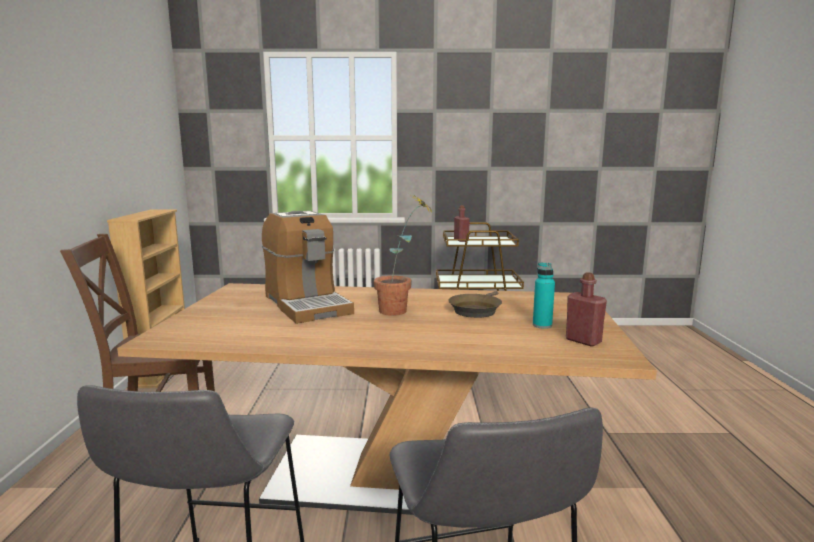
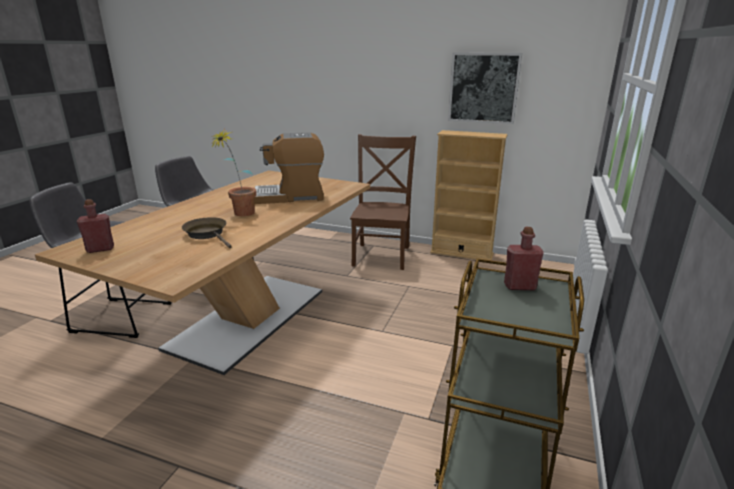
camera: 110 degrees right, 10 degrees up
(125, 158) = (483, 88): none -> picture
(542, 325) = (144, 245): turquoise bottle -> none

